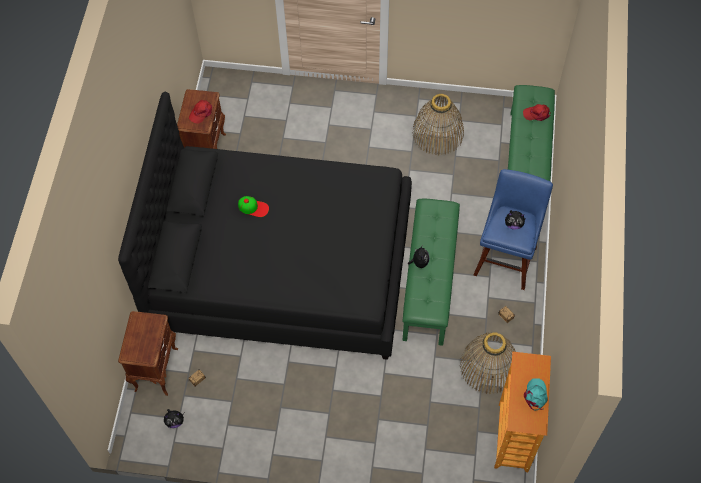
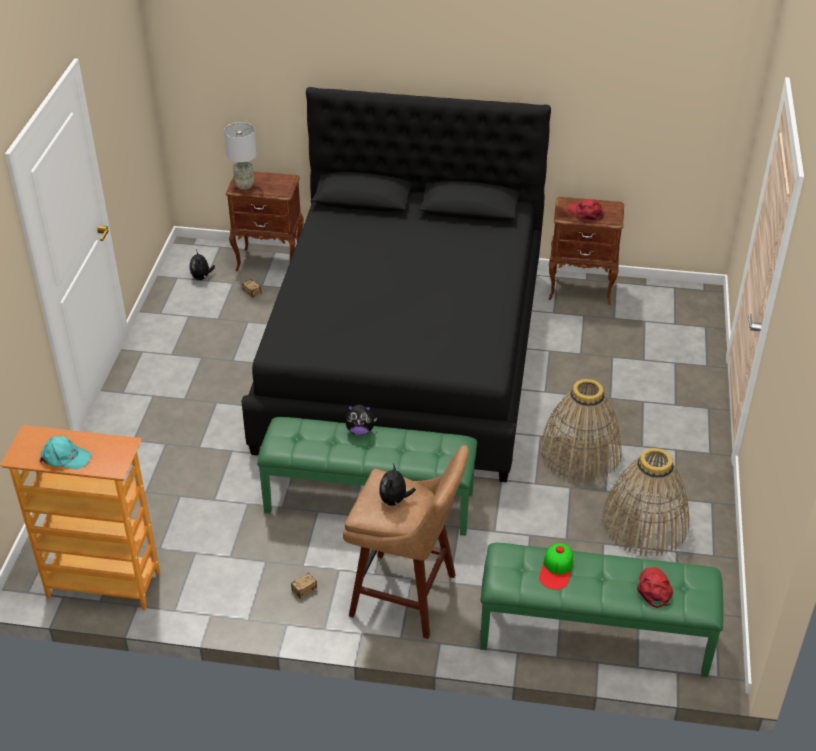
camera: 90 degrees right, 20 degrees down
(145, 352) = (244, 185): none -> grey table lamp
(253, 207) = (435, 254): cap -> cap (556, 569)
(488, 366) = (222, 563): basket -> basket (580, 452)
(506, 258) = (407, 596): blue stool -> brown stool

